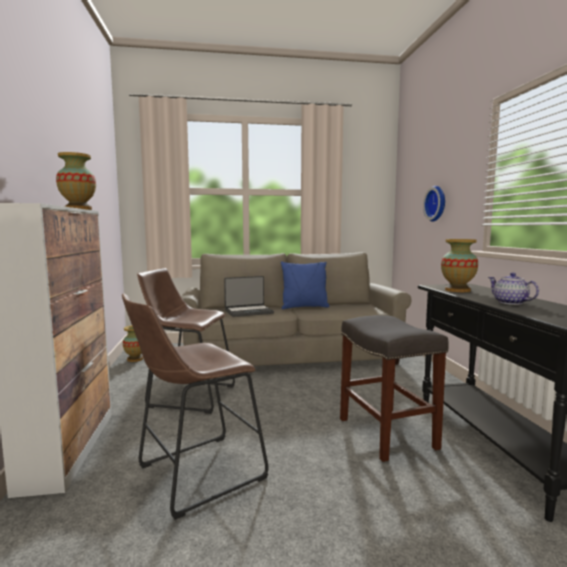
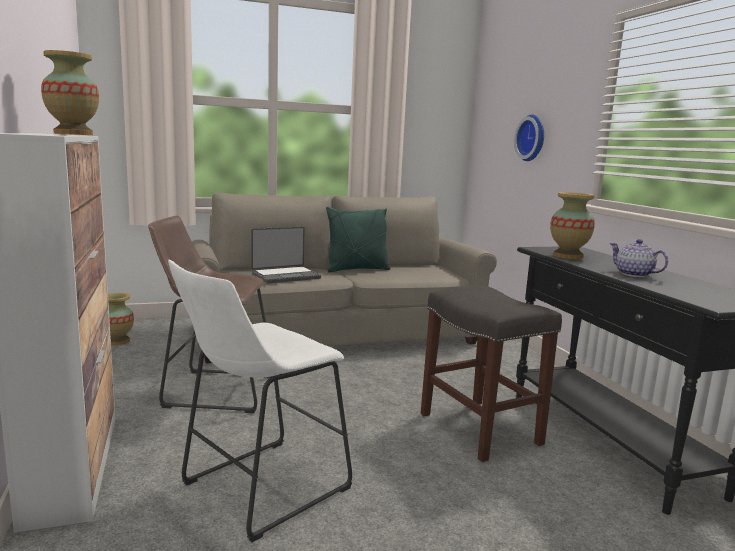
camera: 10 degrees left, 5 degrees up
(194, 474) = (258, 489): brown stool -> white stool
(304, 307) = (357, 270): blue pillow -> green pillow

